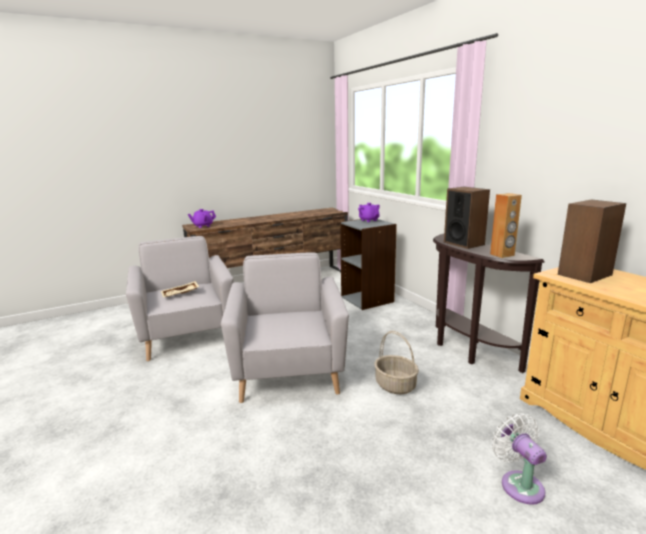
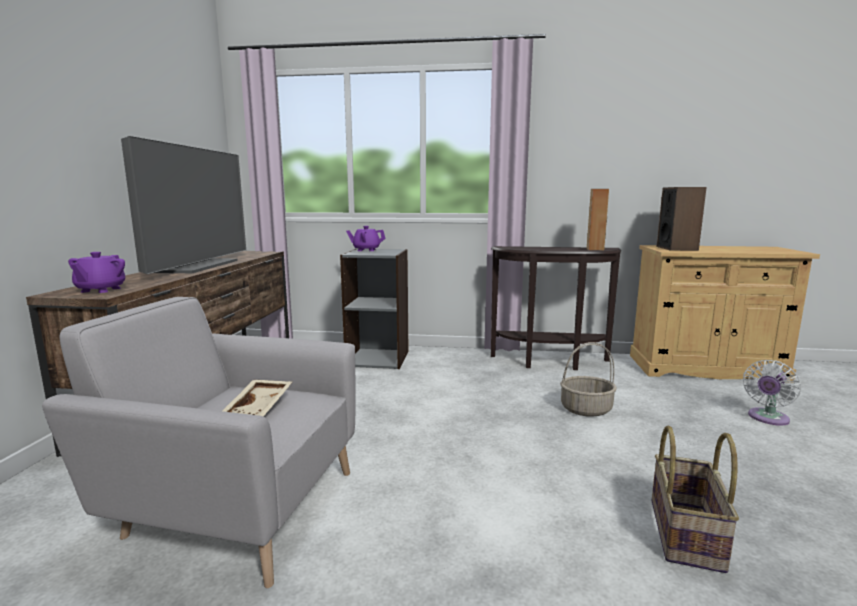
camera: 55 degrees left, 5 degrees down
(260, 456) = (687, 534): none -> basket
(273, 217) = (197, 266): none -> television
(288, 369) = (488, 452): grey armchair -> none
(464, 243) = (541, 248): speaker -> none
(519, 484) = (767, 418): white fan -> white fan turned 60 degrees counterclockwise

